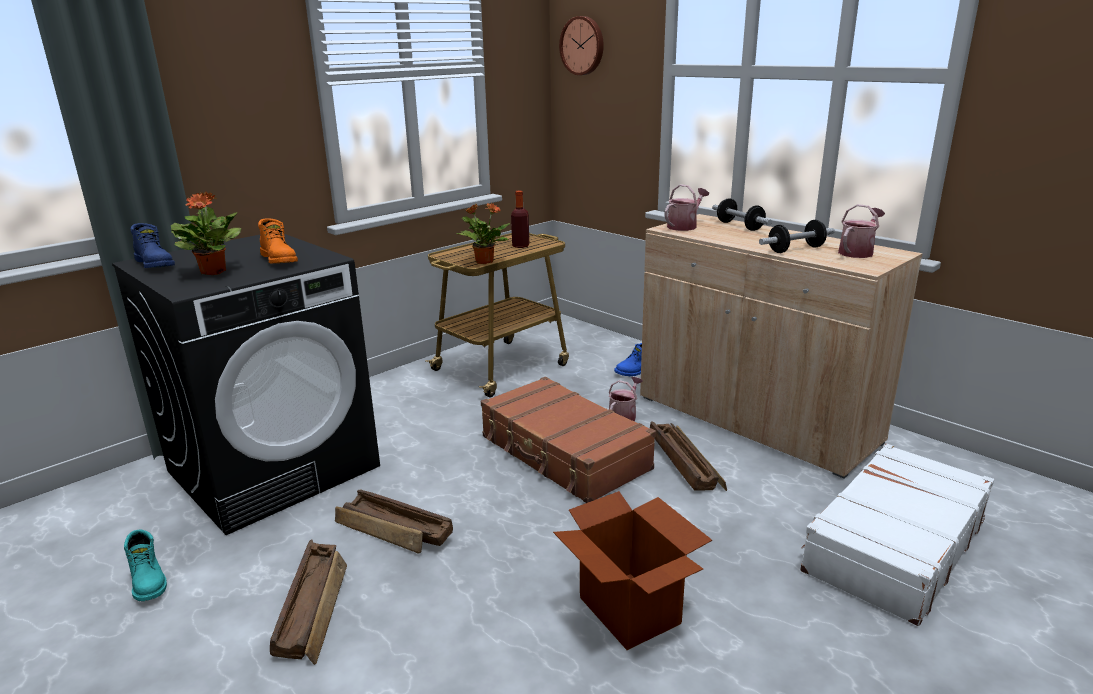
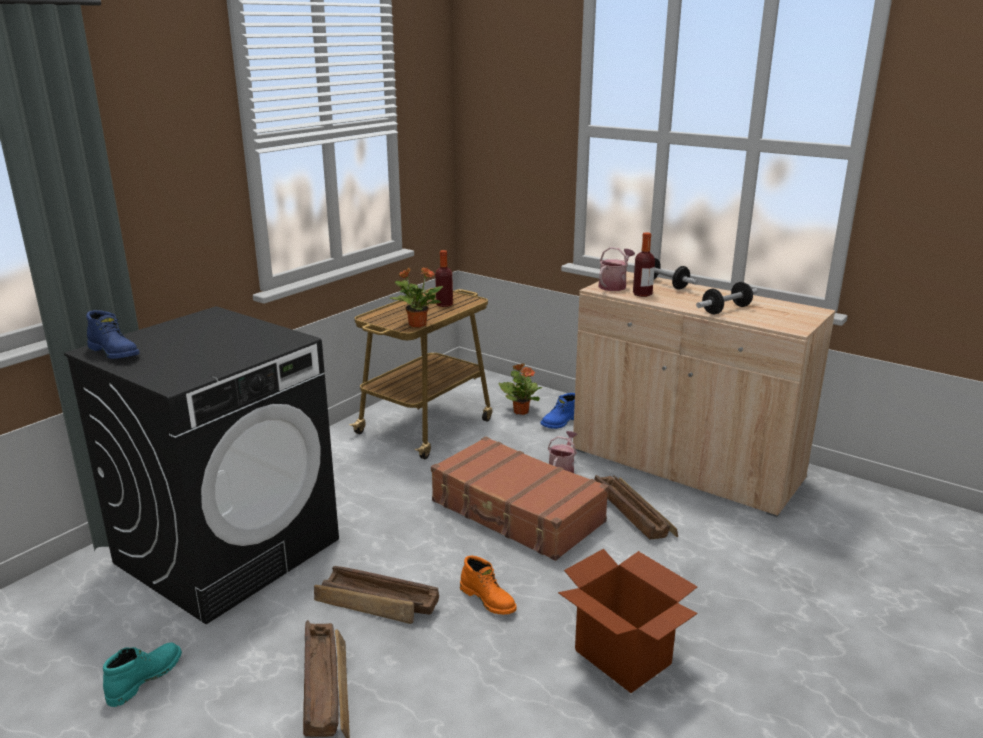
camera: 10 degrees left, 0 degrees up
(149, 581) = (144, 678): turquoise boot -> turquoise boot turned 105 degrees counterclockwise
(214, 272) = (186, 359): potted plant -> potted plant (521, 411)
(280, 260) = (245, 342): orange boot -> orange boot (488, 599)
(583, 46) = (492, 101): wall clock -> none
(710, 234) = (642, 294): none -> bottle
(858, 252) = (780, 311): watering can -> none
(893, 545) = (832, 575): white suitcase -> none

